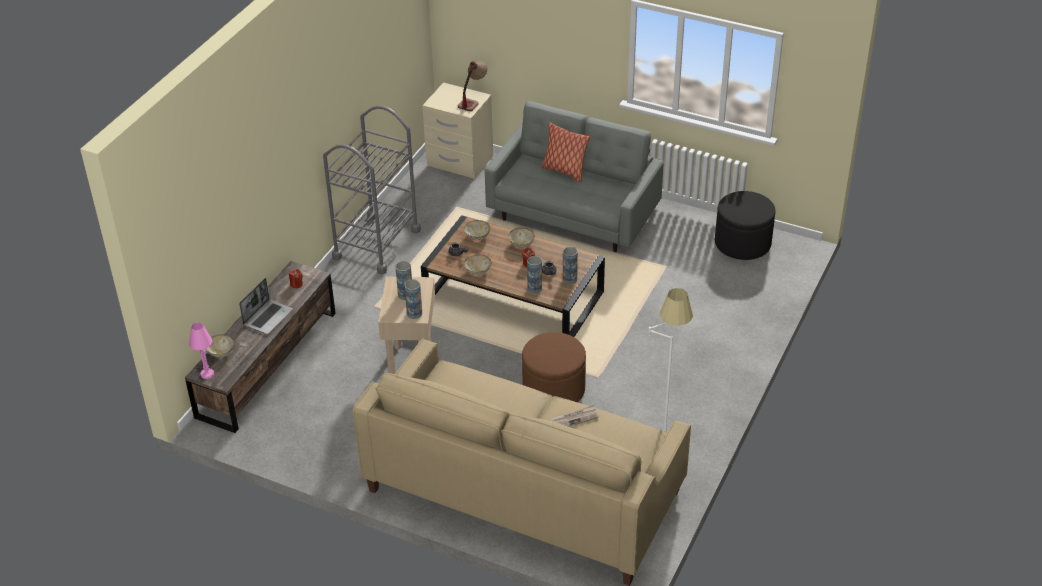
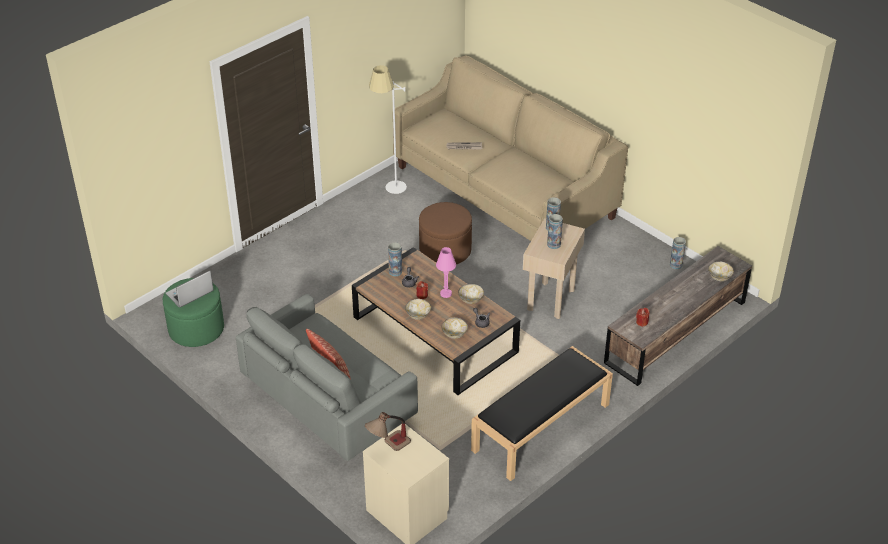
camera: 160 degrees left, 0 degrees up
(207, 374) = (732, 263): pink table lamp -> pink table lamp (446, 294)
(268, 317) = (674, 298): laptop -> laptop (189, 293)
(376, 244) = (541, 428): grey cart -> black bench
(534, 288) = (430, 272): vase -> vase (676, 265)
(742, 243) = (196, 329): black ottoman -> green ottoman

